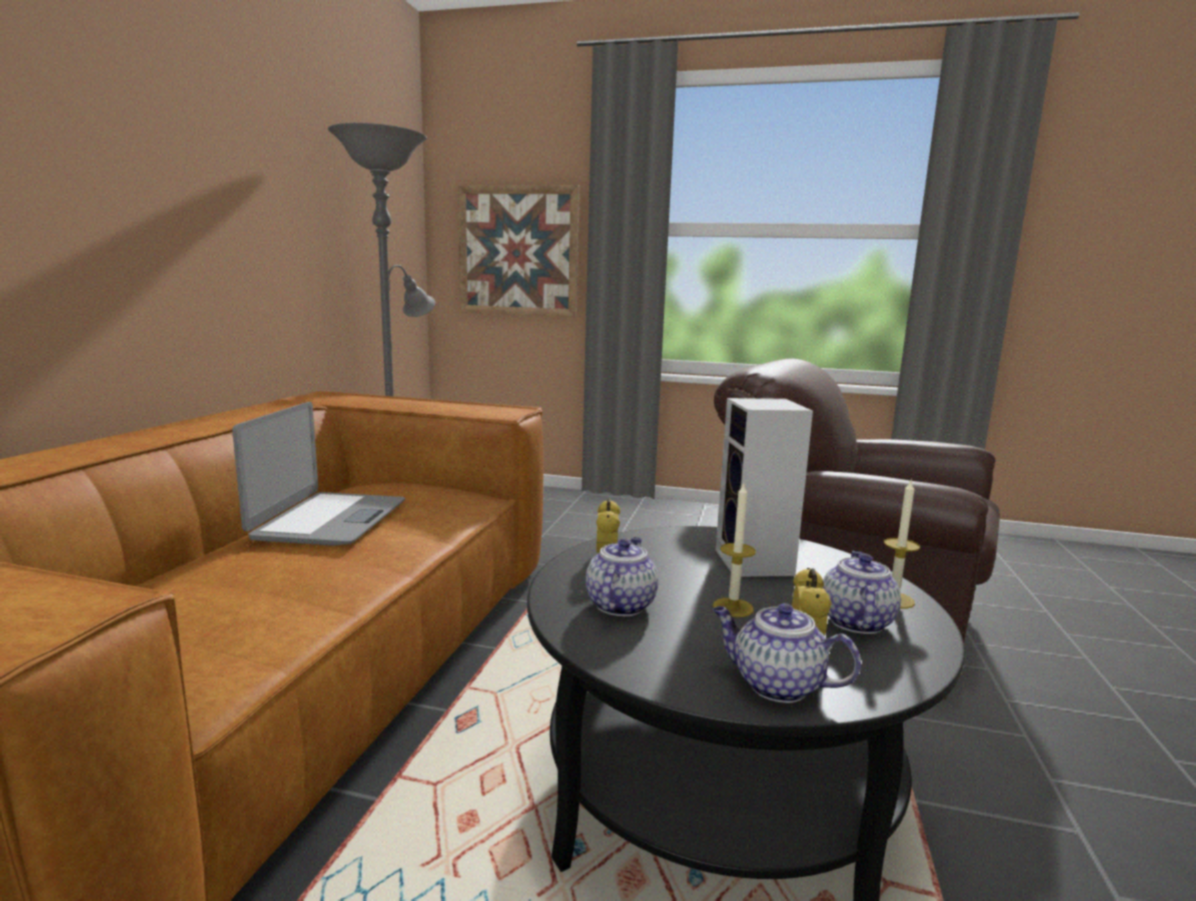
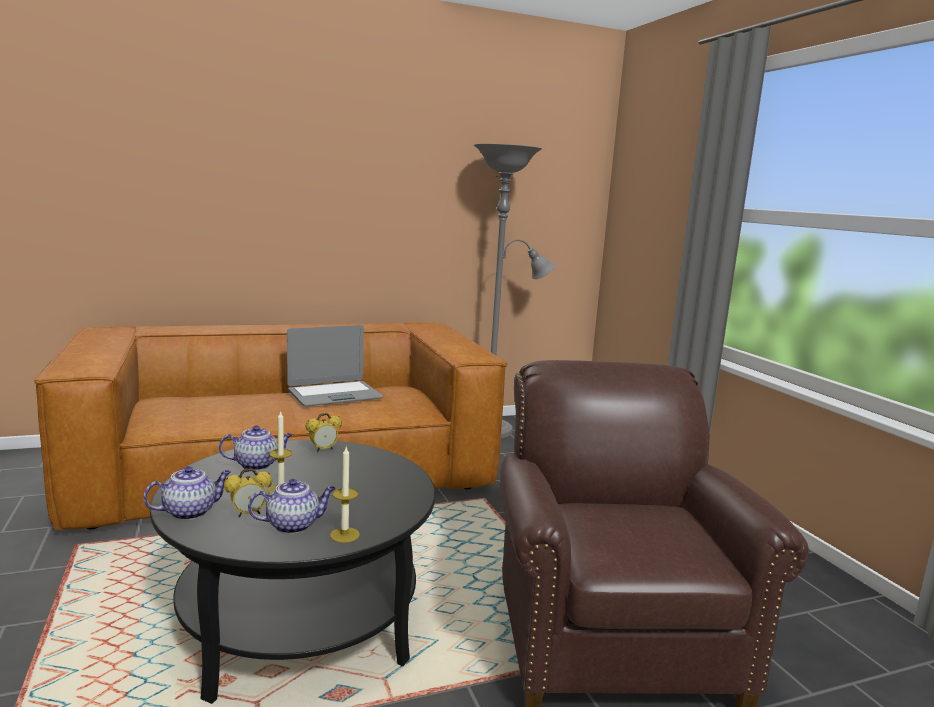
camera: 55 degrees right, 0 degrees up
(518, 251) = (654, 230): picture -> none
(756, 564) = (361, 488): speaker -> none
(775, 685) = (190, 511): teapot -> teapot turned 60 degrees clockwise

